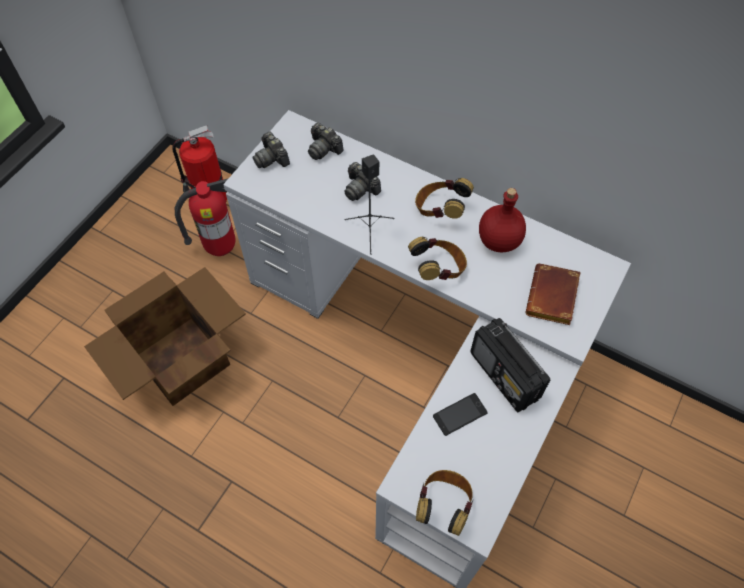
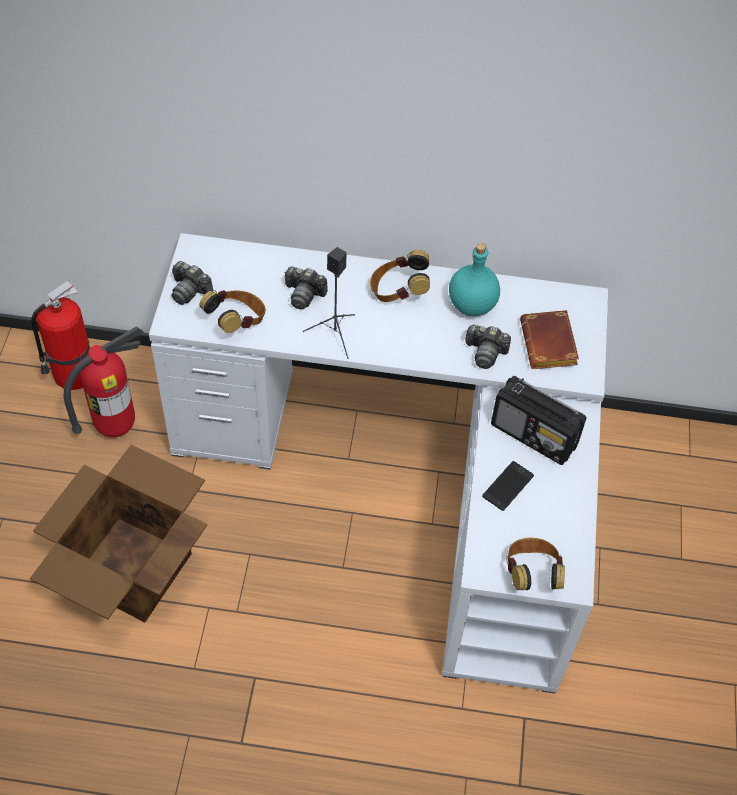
camera: 25 degrees left, 5 degrees down
(324, 148) = (242, 264): camera -> camera (485, 352)
(438, 269) = (424, 352): headphones -> headphones (237, 322)
(498, 240) = (471, 305): red bottle -> turquoise bottle

